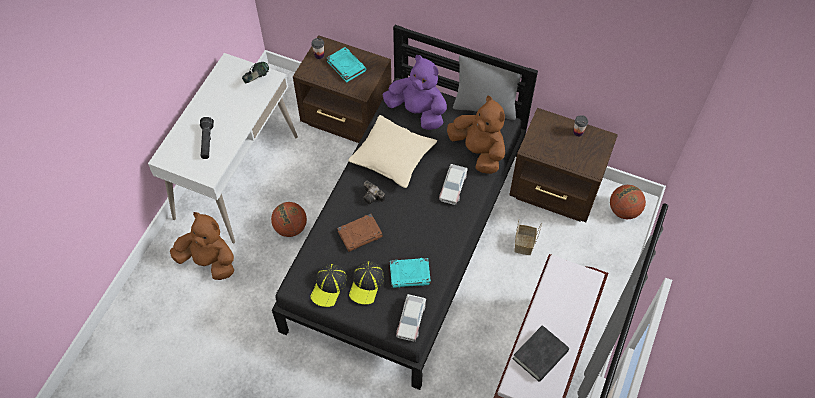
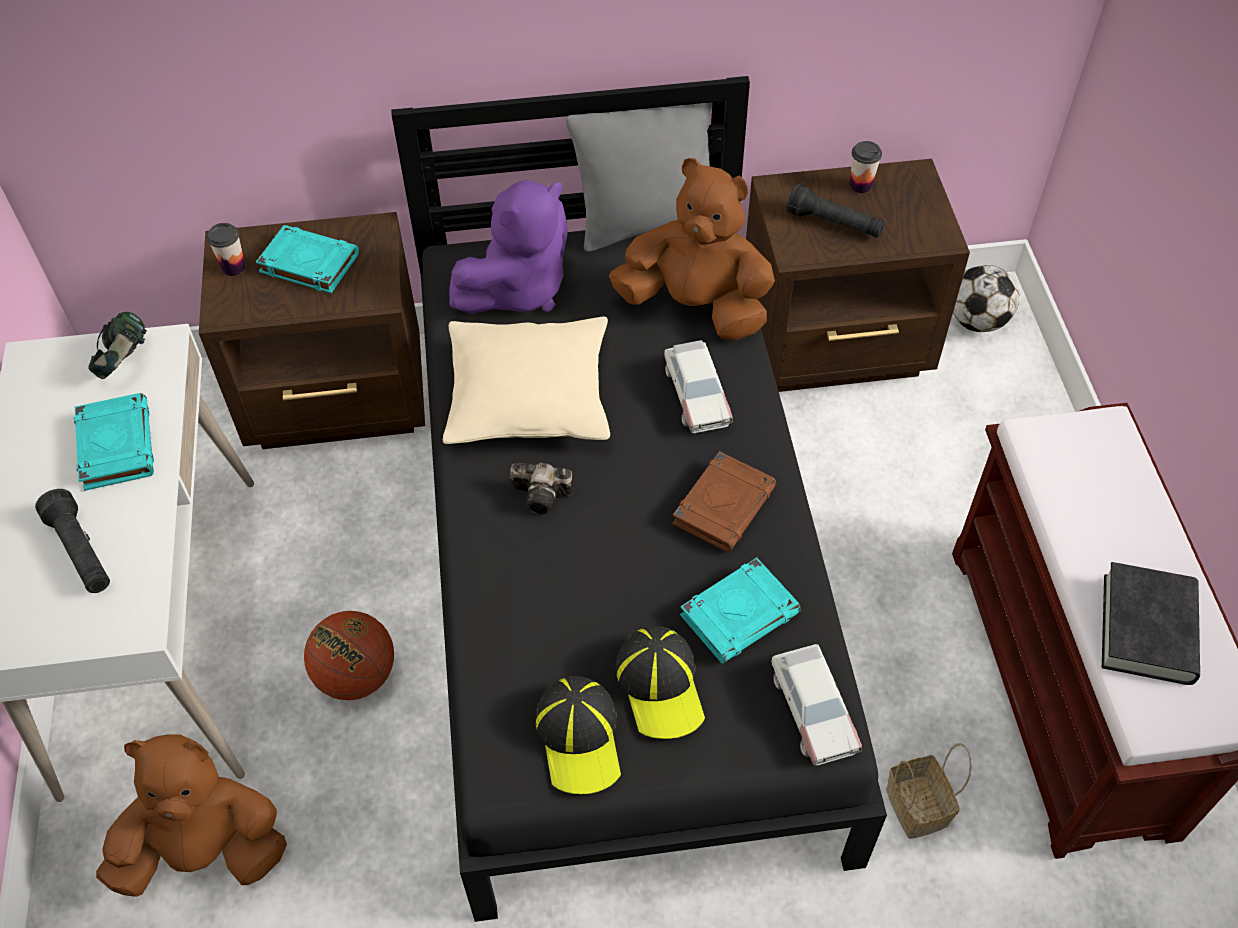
camera: 30 degrees left, 5 degrees down
(237, 109) = (116, 445): none -> turquoise book
(360, 234) = (571, 585): brown book -> brown book (724, 505)
(417, 112) = (518, 288): purple plush toy -> purple plush toy turned 135 degrees clockwise
(524, 245) = (853, 467): basket -> basket (919, 808)
(554, 144) = (834, 224): none -> black flashlight
(624, 210) = (977, 321): basketball -> football

